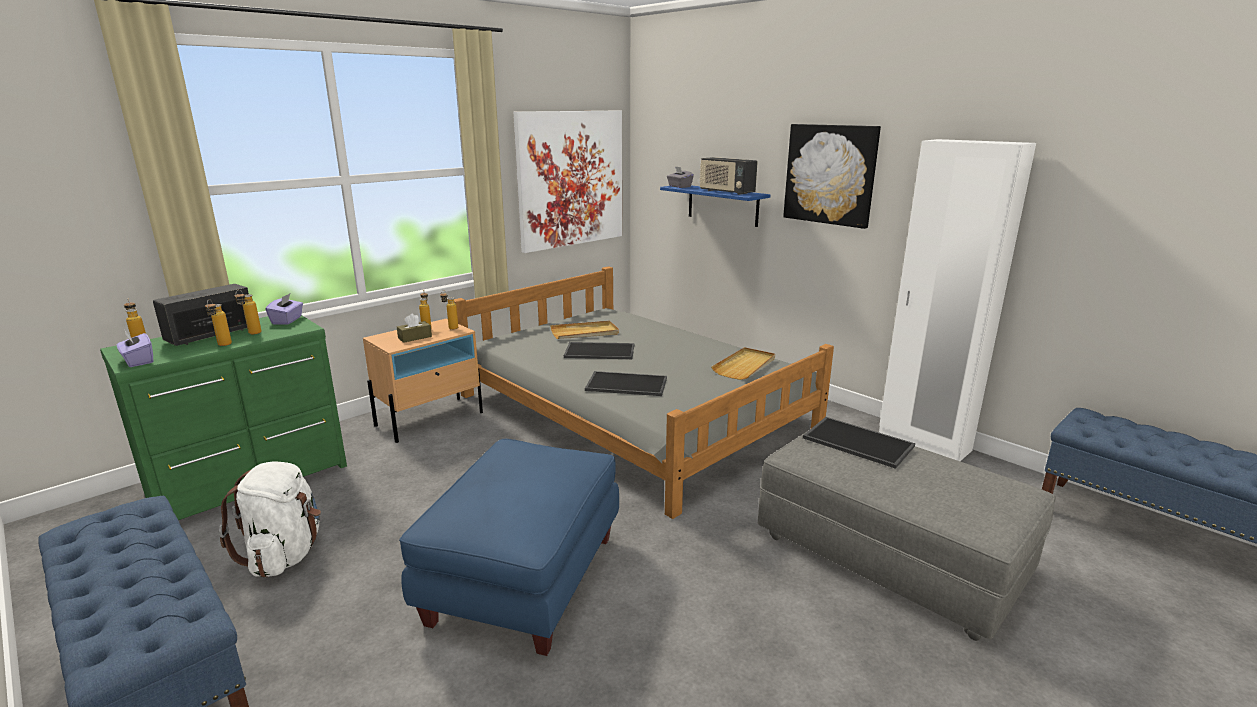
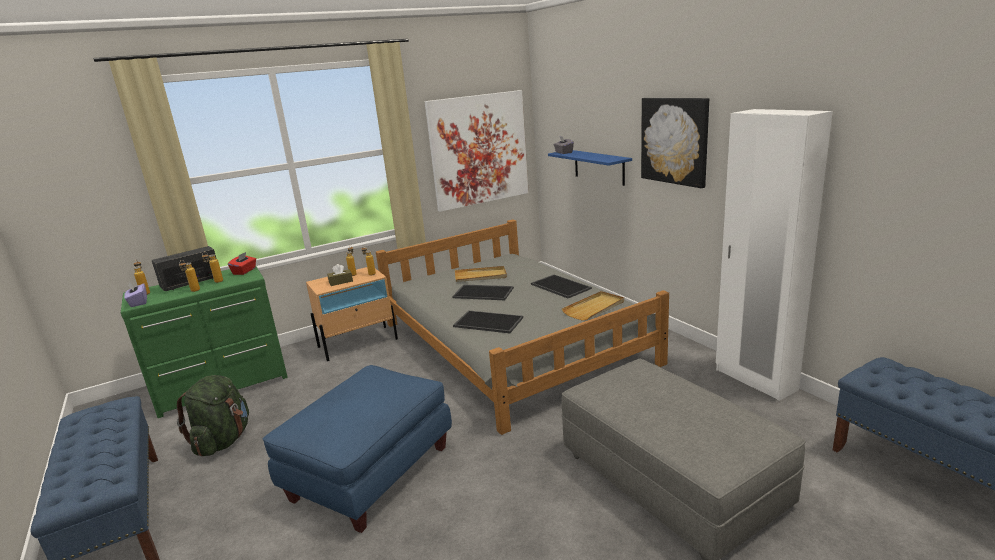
camera: 15 degrees right, 0 degrees up
(285, 554) = (223, 441): white backpack -> green backpack
(287, 320) = (244, 271): purple tissue box -> red tissue box
(726, 192) = (596, 157): radio -> none
(856, 442) = (644, 381): tray -> tray (559, 286)

